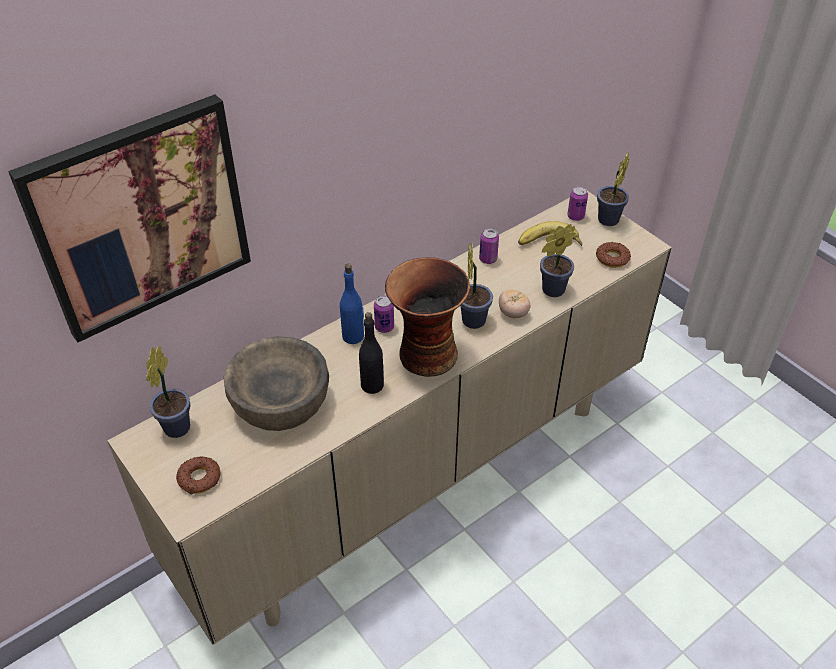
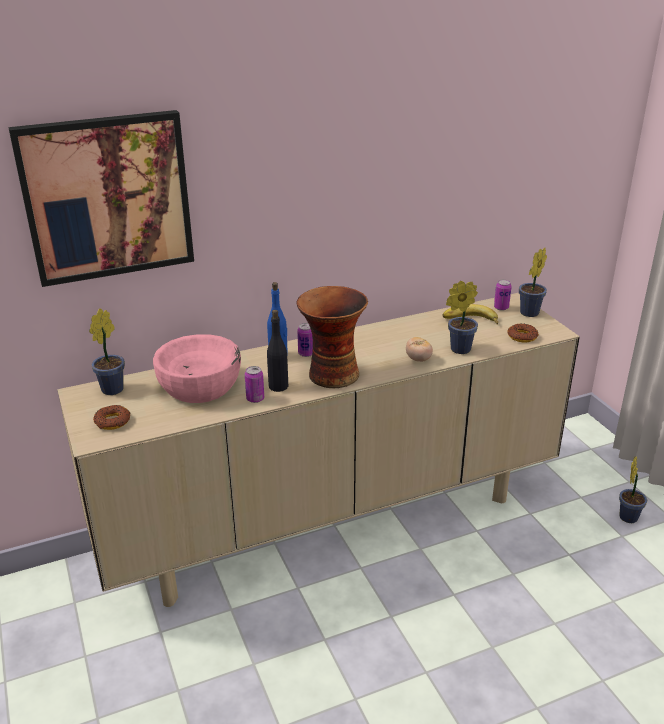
camera: 15 degrees right, 15 degrees down
(280, 402) = (200, 386): brown bowl -> pink bowl
(473, 318) = (383, 358): potted plant -> potted plant (628, 516)
(488, 259) = (413, 324): can -> can (255, 399)

